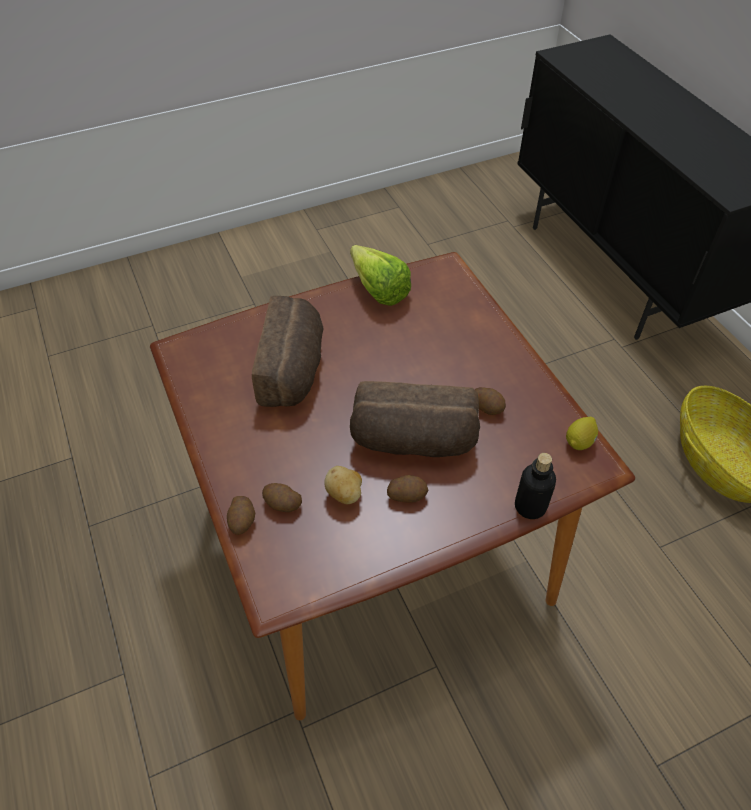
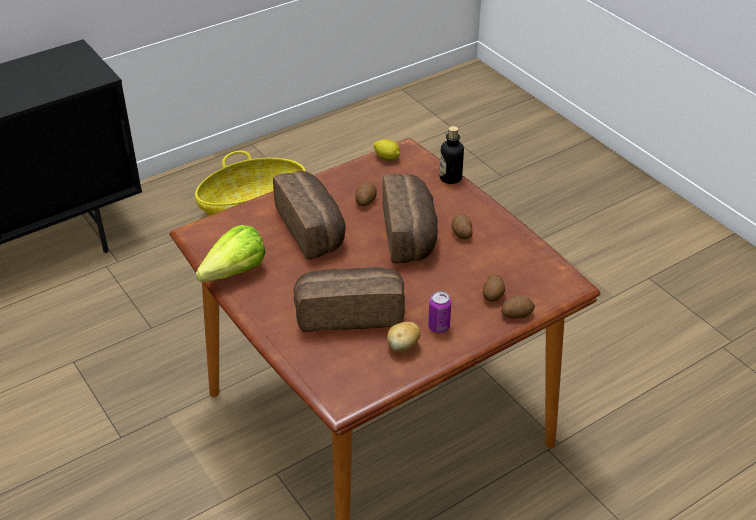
camera: 100 degrees left, 10 degrees down
(247, 440) = (438, 327): none -> can
(345, 494) = (472, 264): potato -> potato (403, 346)
(439, 354) = (313, 229): none -> bread

